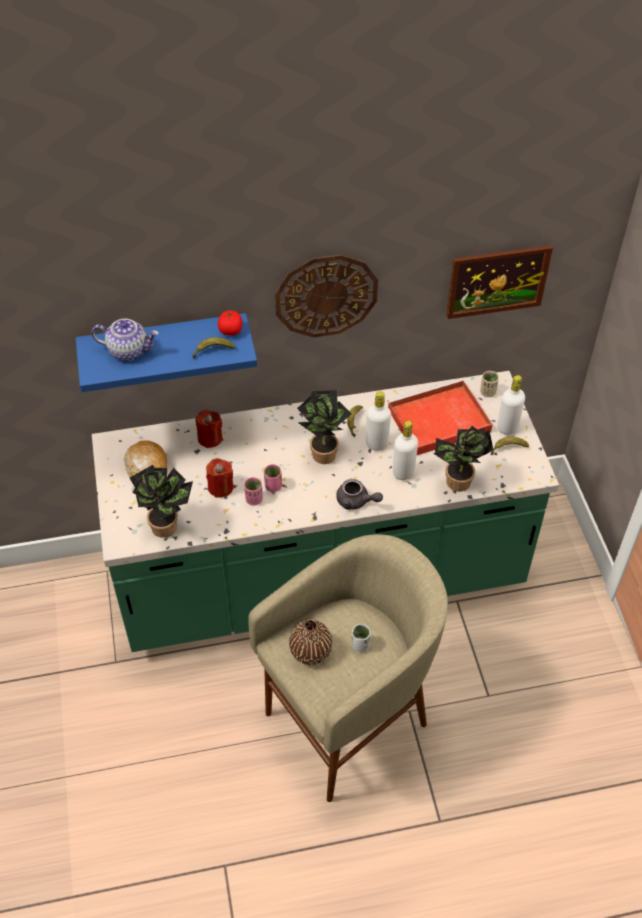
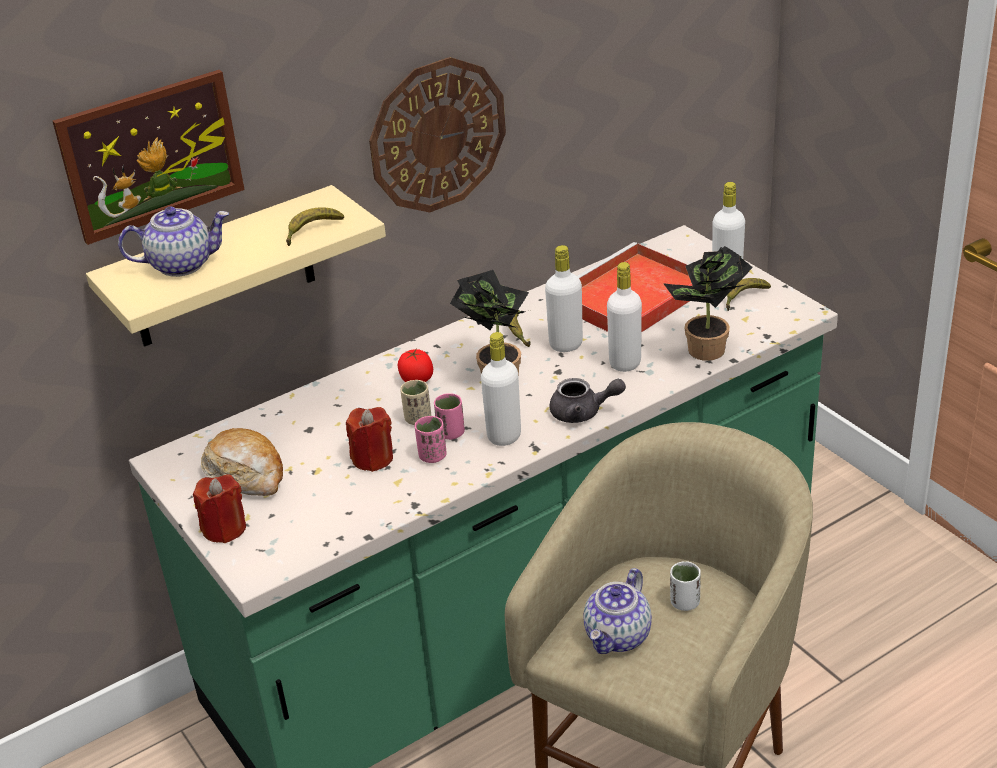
camera: 20 degrees left, 15 degrees down
(165, 347) = (222, 269): blue shelf -> beige shelf
(168, 526) = (321, 528): potted plant -> none
(210, 438) = (319, 409): red candle -> red candle (224, 528)
(230, 330) = (323, 206): tomato -> tomato (416, 380)
(301, 501) = (504, 436): none -> white bottle
(310, 652) = (618, 637): brown vase -> teapot
(487, 392) = (674, 252): beige cup -> beige cup (418, 419)
(497, 281) = (649, 77): picture -> picture (151, 155)

